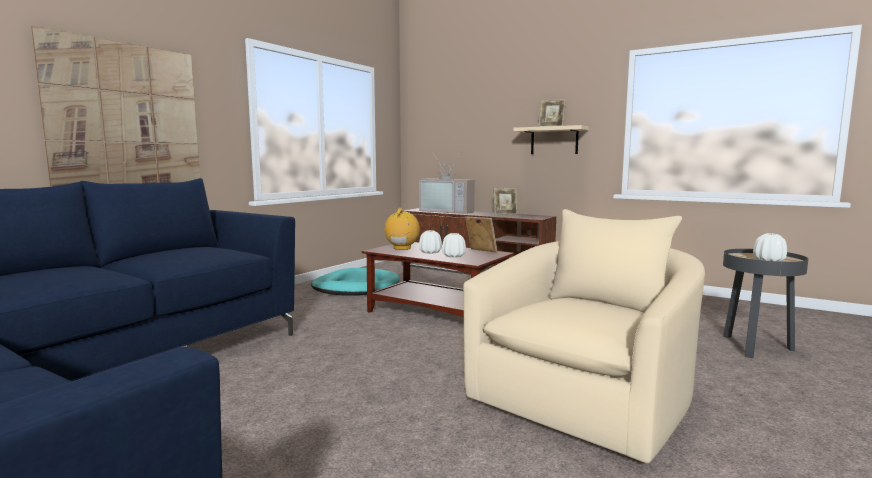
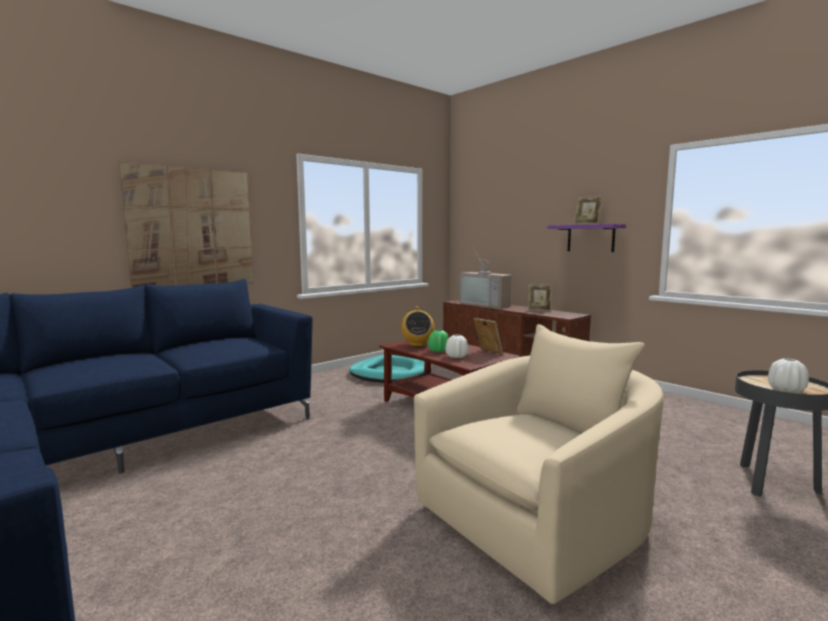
camera: 15 degrees right, 0 degrees up
(402, 248) = (417, 344): radio -> radio turned 150 degrees clockwise
(430, 252) = (438, 350): white vase -> green vase
(554, 141) = (590, 238): beige shelf -> purple shelf

